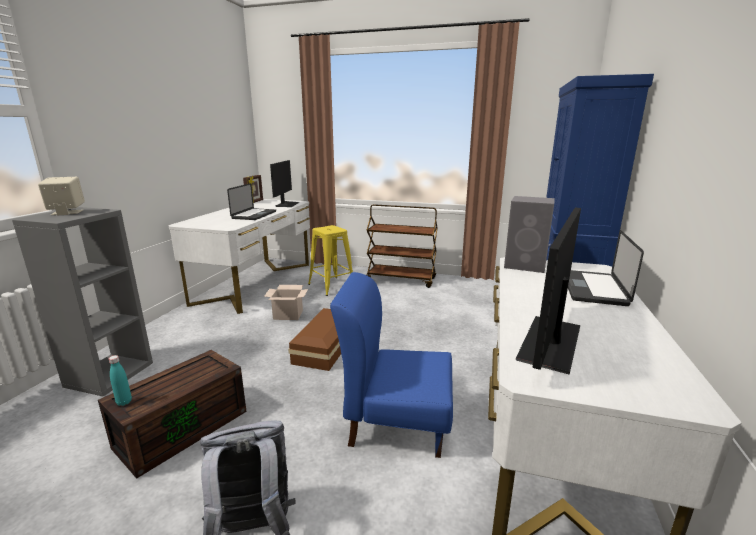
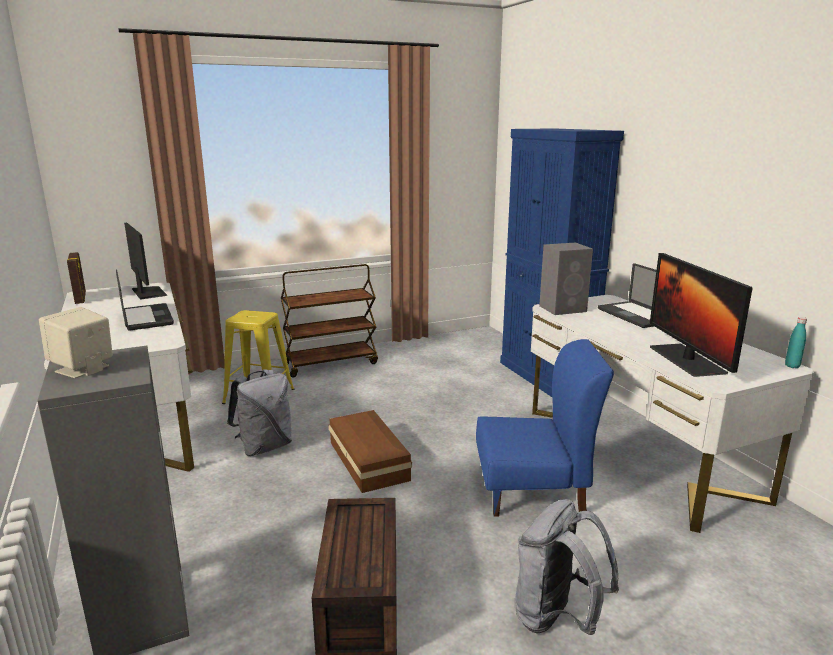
camera: 40 degrees left, 0 degrees up
(124, 402) = (348, 582): turquoise bottle -> turquoise bottle (792, 366)
(289, 315) = (264, 447): cardboard box -> grey backpack
(396, 422) = (532, 492): blue chair -> blue chair turned 150 degrees counterclockwise

